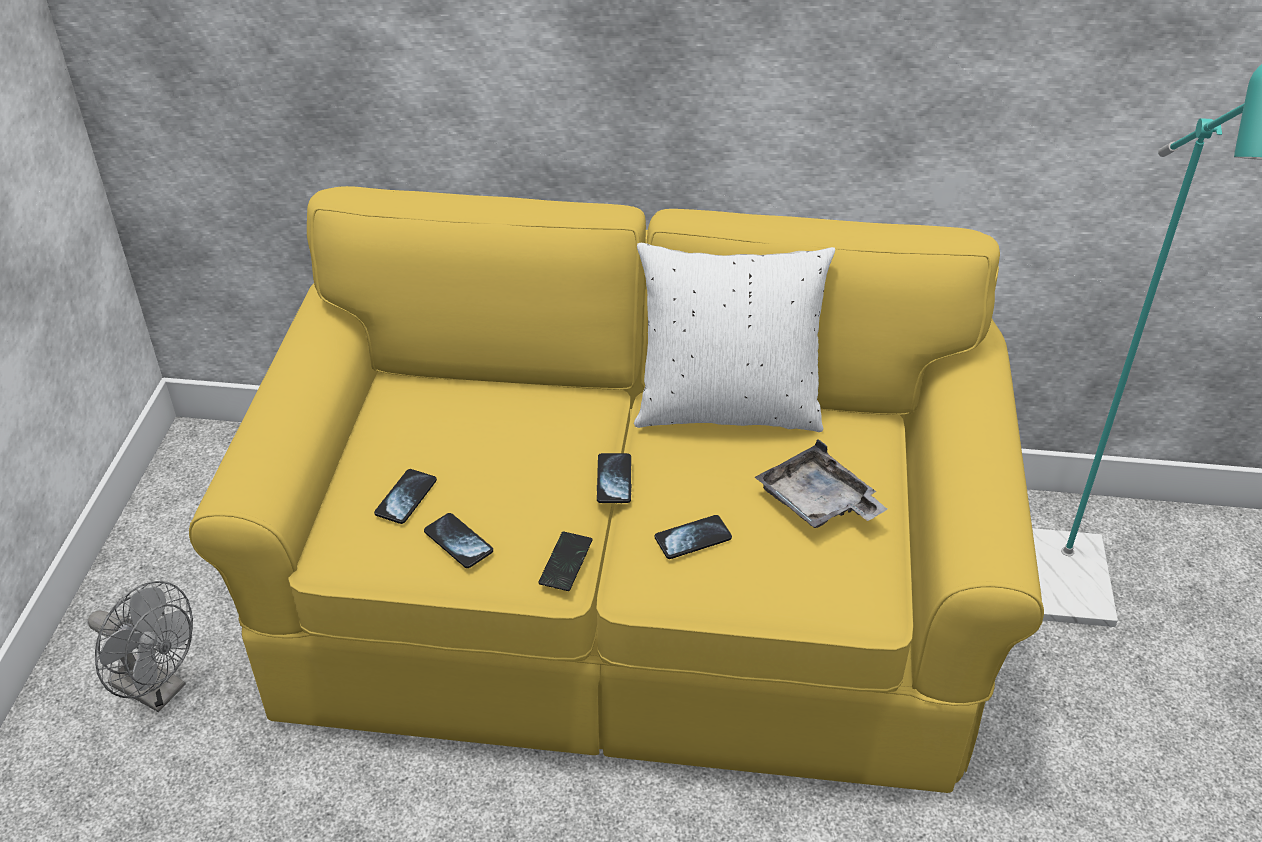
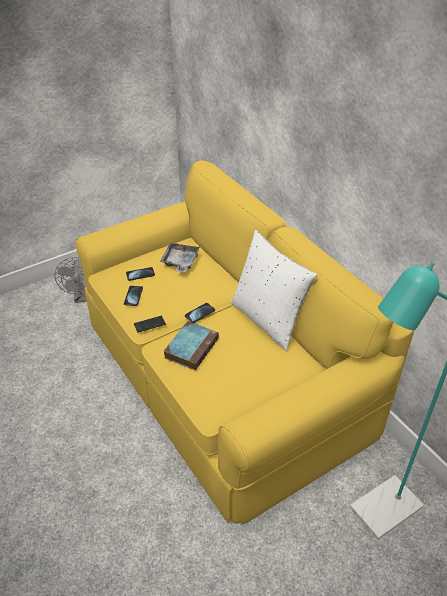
camera: 50 degrees right, 0 degrees up
(693, 538) = (191, 347): phone -> book
(817, 502) = (245, 369): grey tray -> grey tray (180, 262)

